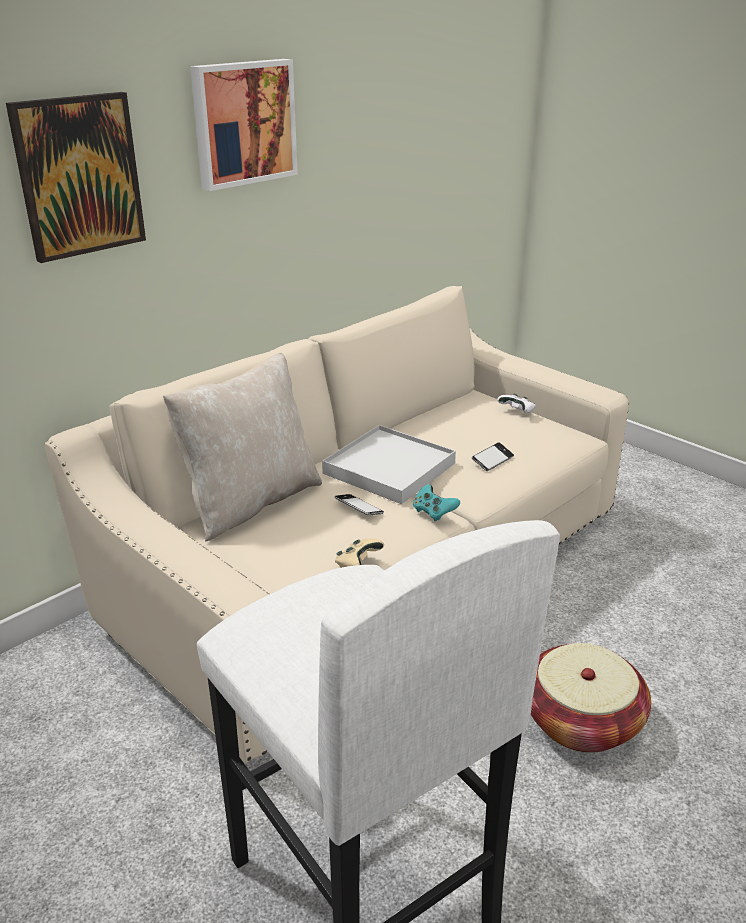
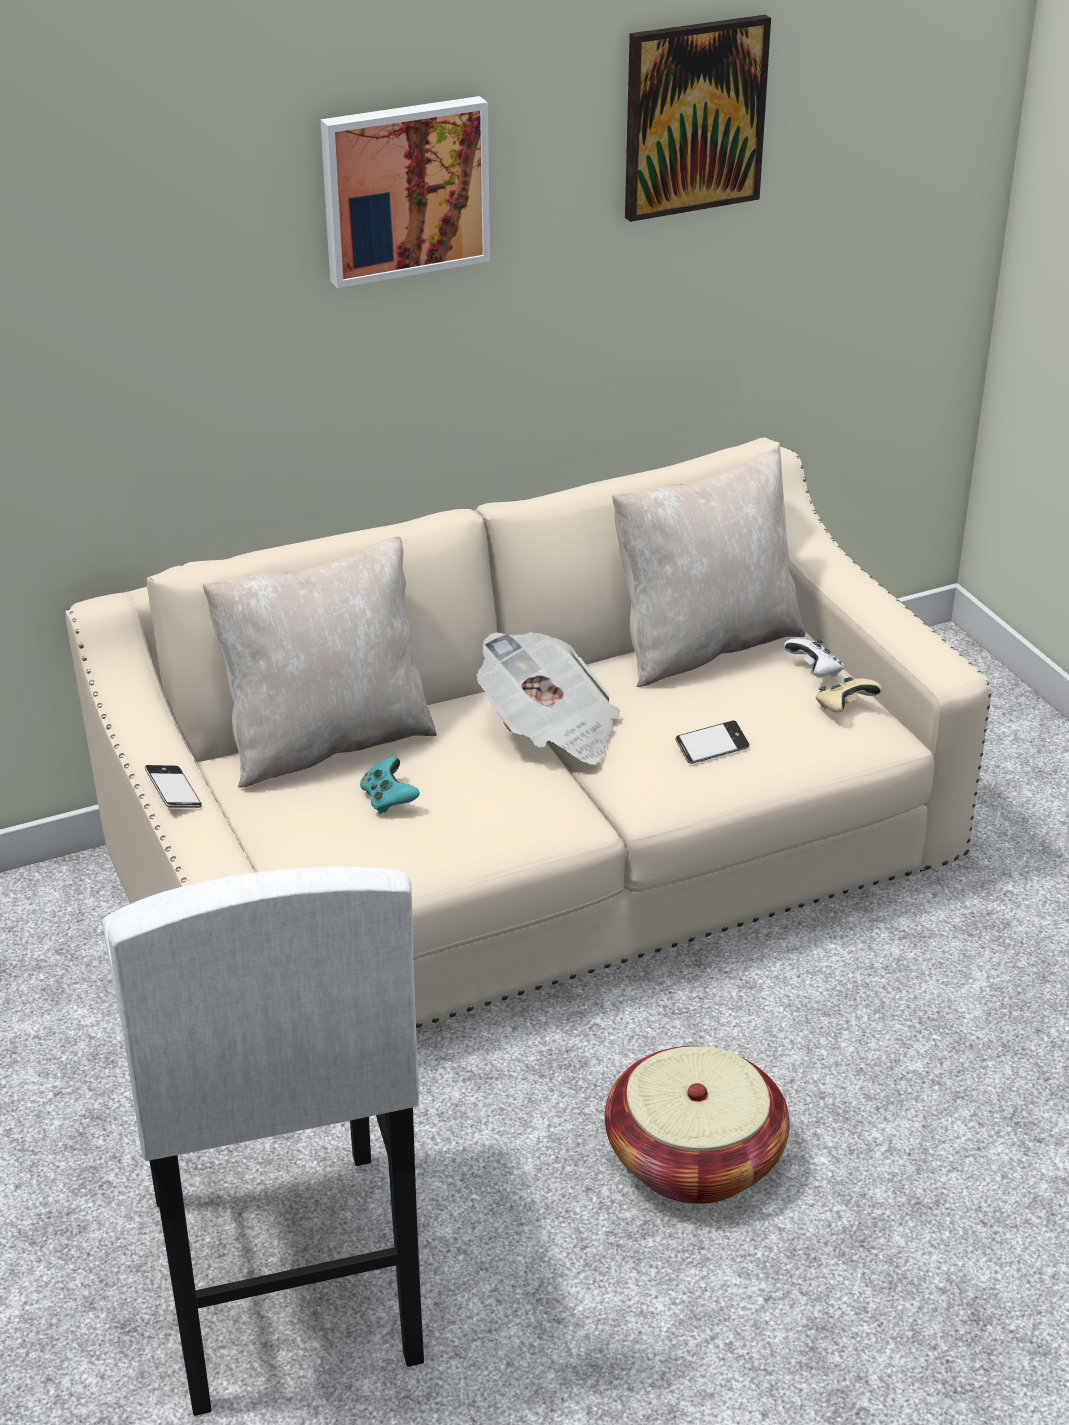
camera: 20 degrees right, 5 degrees up
(79, 176) = (143, 269): picture -> picture (694, 117)
(358, 564) = (414, 864): beige game controller -> beige game controller (844, 708)
(359, 508) = (466, 783): phone -> phone (173, 792)
(389, 468) = (550, 729): white tray -> newspaper
(433, 512) = (567, 812): turquoise game controller -> turquoise game controller (388, 799)
(445, 410) = (704, 645): none -> beige pillow

